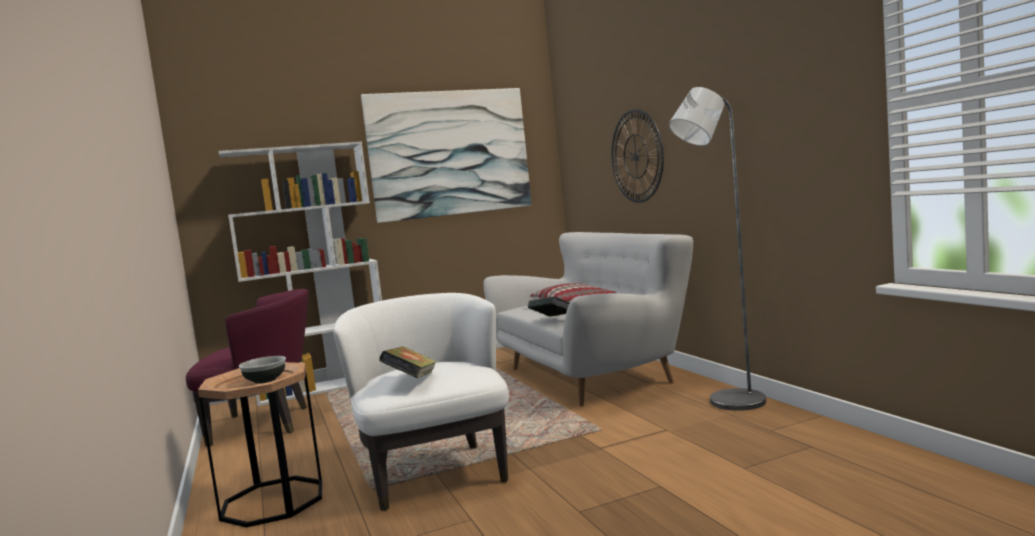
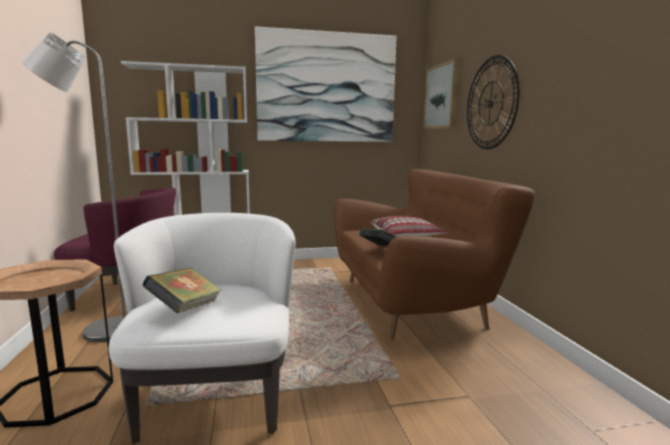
camera: 10 degrees right, 5 degrees up
(265, 380) = (51, 280): bowl -> none
(581, 150) = (442, 96): none -> picture
(592, 374) = (415, 302): white sofa -> brown sofa
(729, 403) = (543, 373): grey floor lamp -> grey floor lamp (99, 331)

